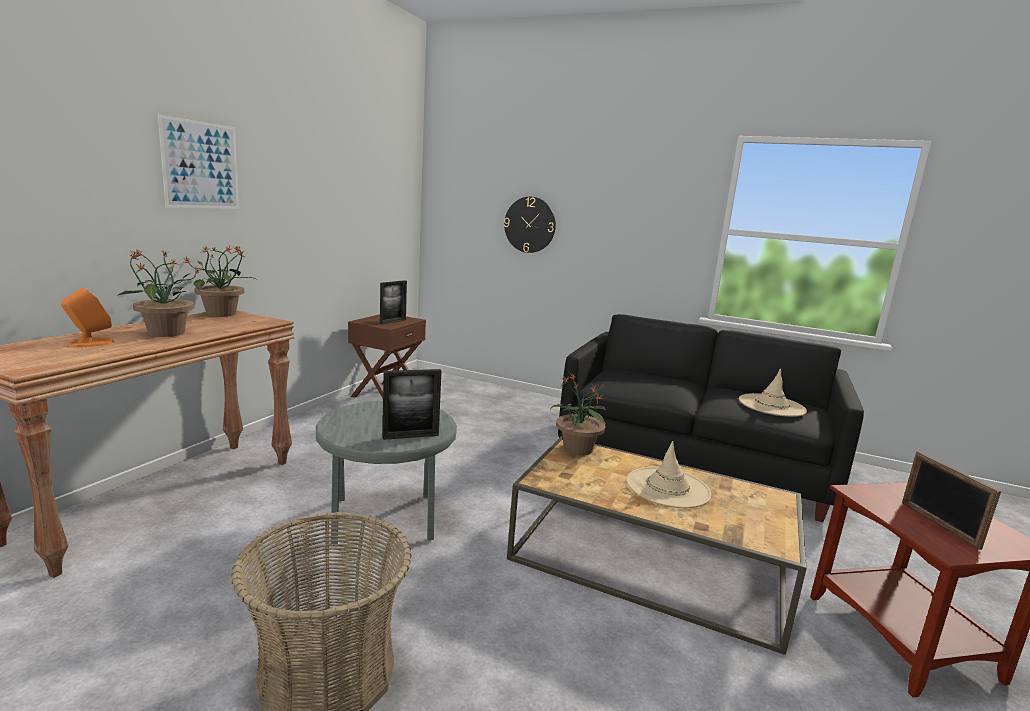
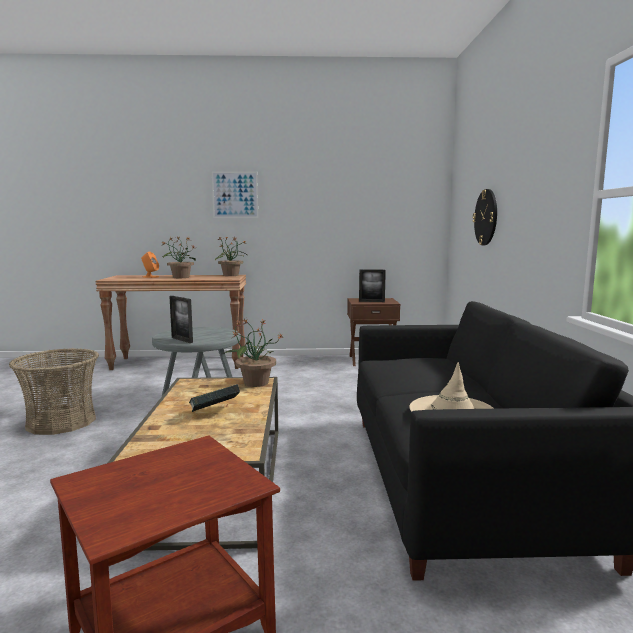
camera: 65 degrees right, 5 degrees down
(668, 488) = (214, 412): beige hat -> book
(938, 524) = (142, 481): picture frame -> none

